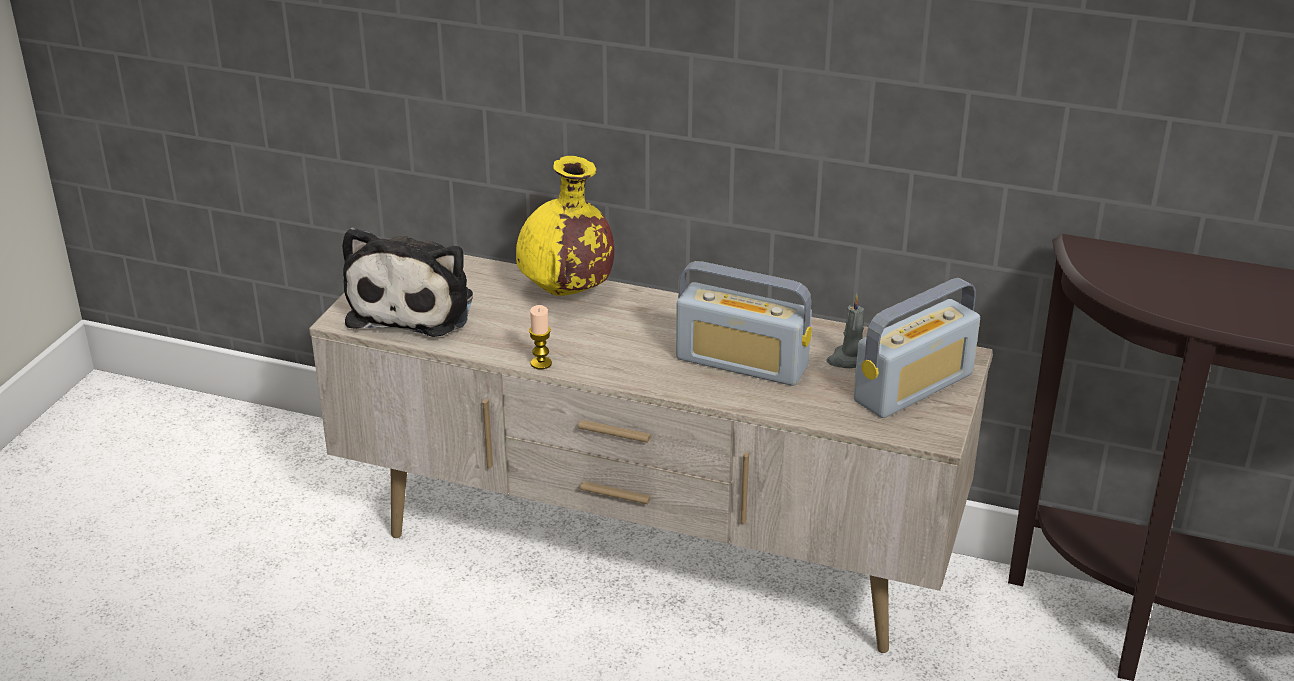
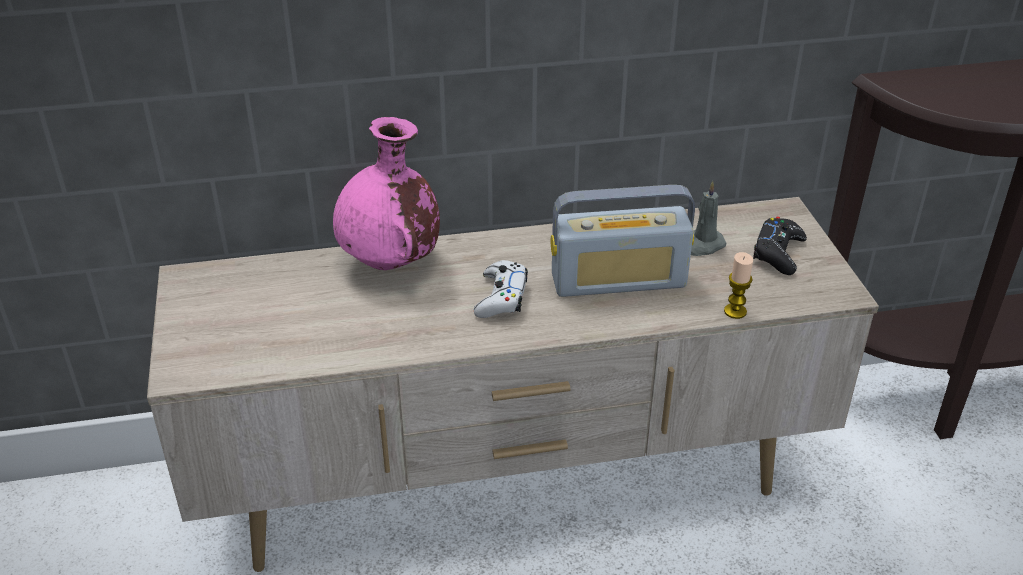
camera: 30 degrees left, 5 degrees up
(415, 307) = (248, 331): plush toy -> none
(541, 363) = (435, 348): candle -> candle (735, 311)
(567, 292) = (391, 263): yellow vase -> pink vase
(629, 344) = (501, 297): none -> white game controller
(913, 387) = (778, 253): radio -> black game controller

